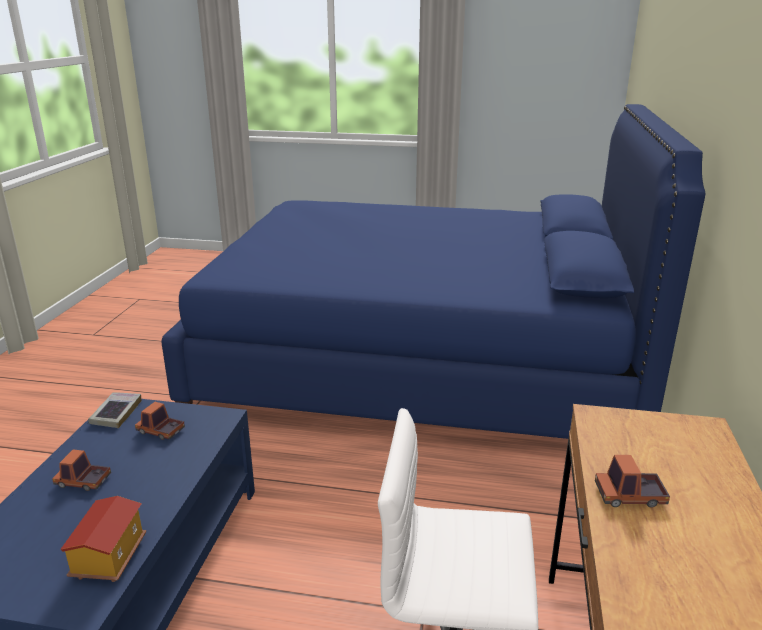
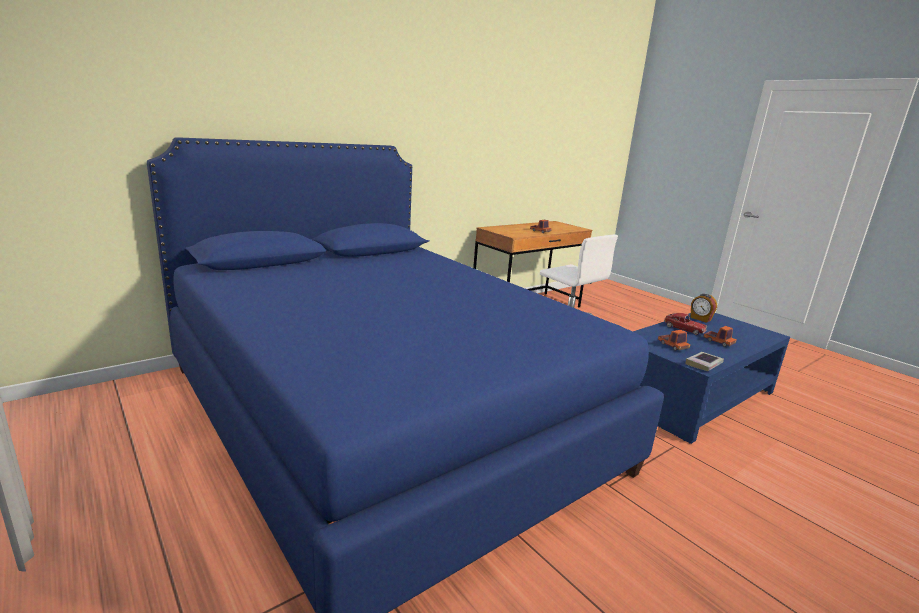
camera: 140 degrees left, 5 degrees down
(108, 558) = (700, 319): toy house -> alarm clock
(145, 491) = (684, 329): none -> toy car

